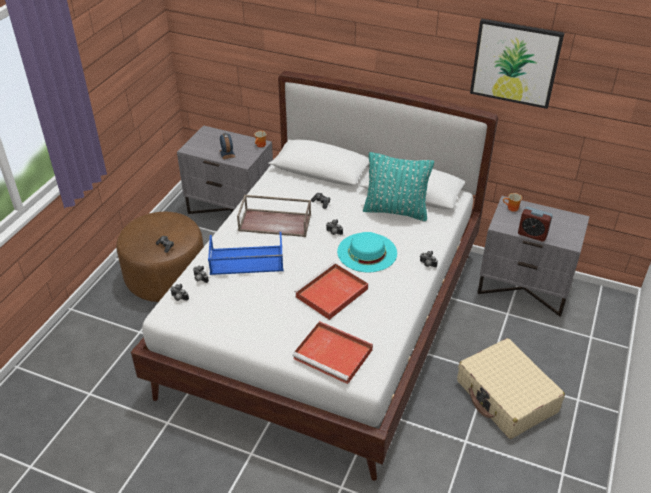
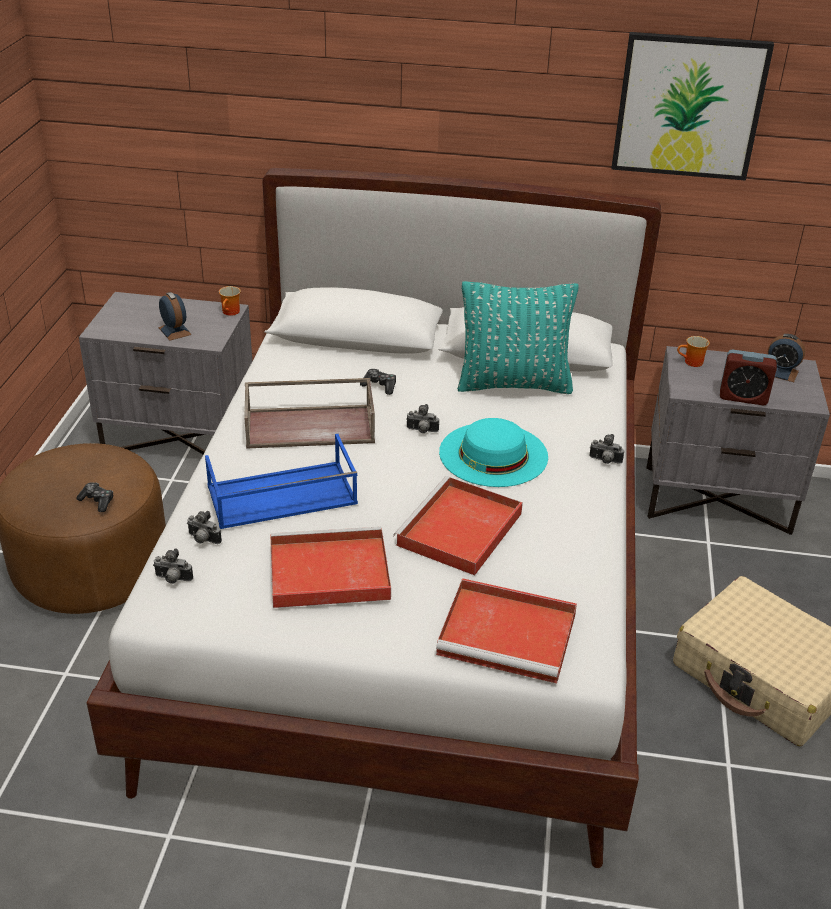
camera: 15 degrees left, 5 degrees down
(254, 306) = (326, 572): none -> red tray
(563, 221) = (781, 372): none -> alarm clock

